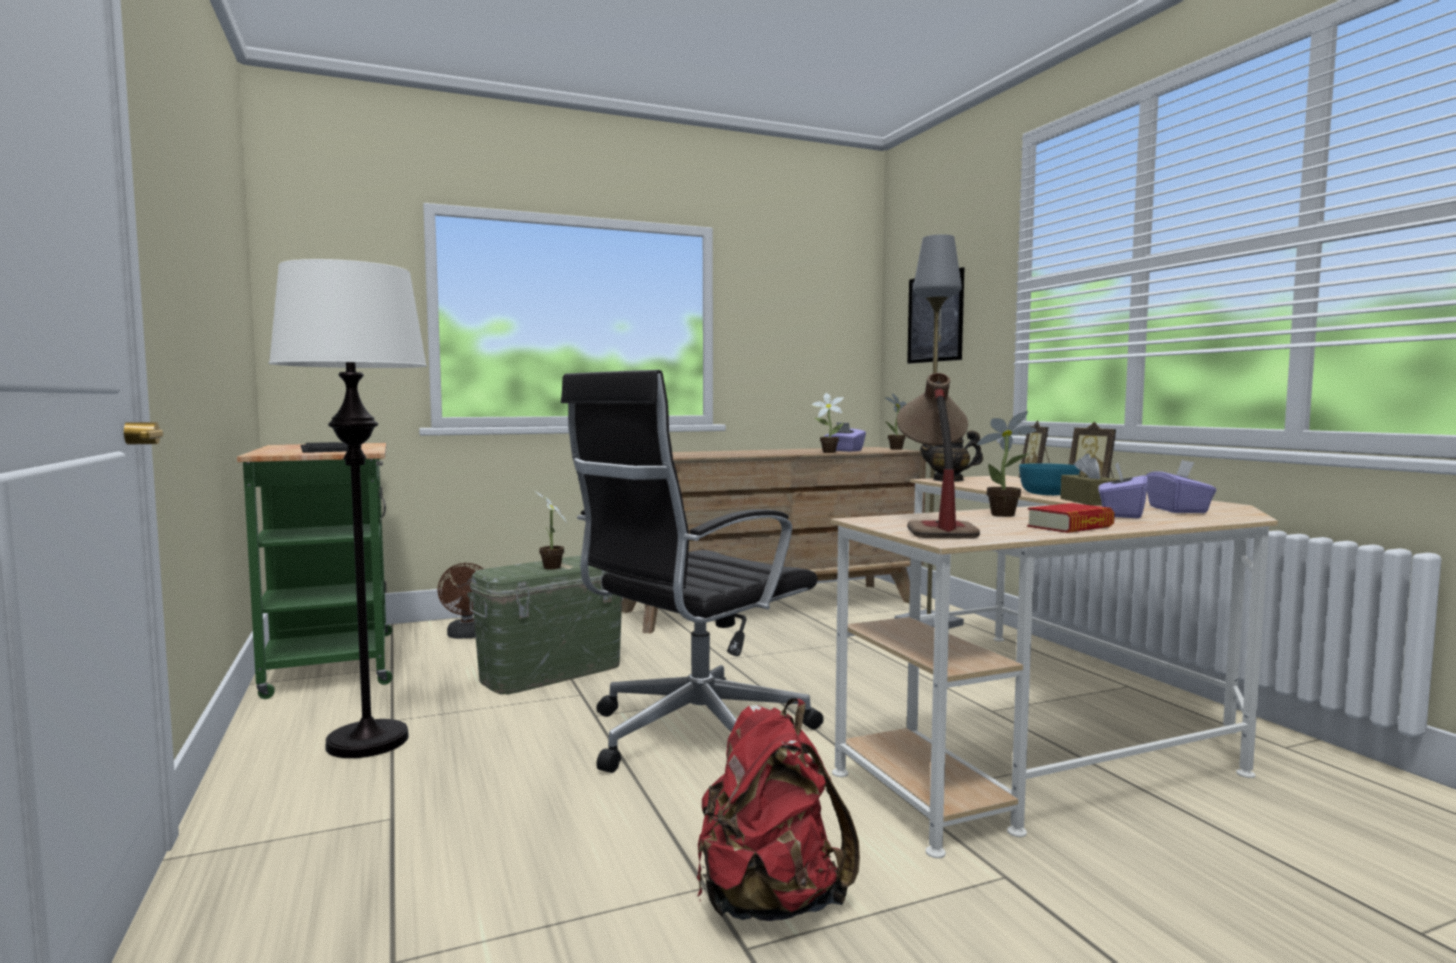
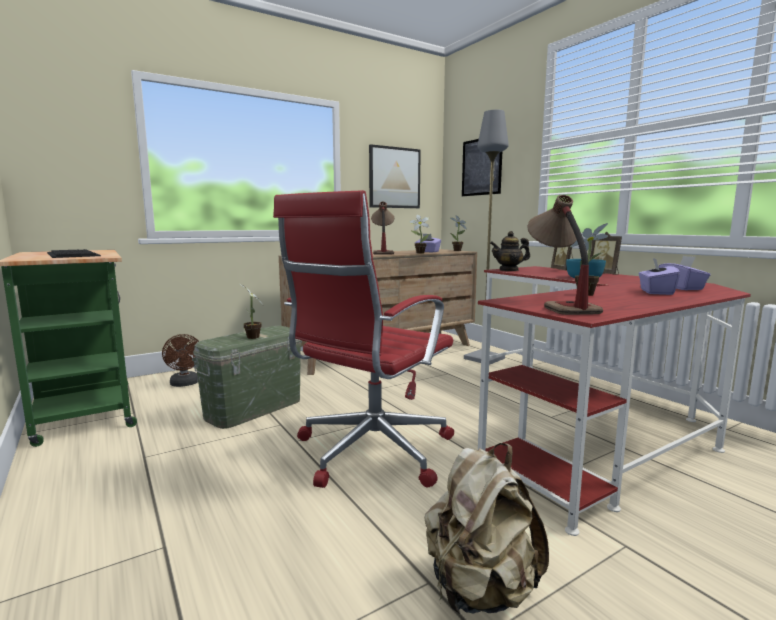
camera: 10 degrees left, 5 degrees up
(367, 741) = (128, 477): white floor lamp -> none
(692, 737) = (370, 452): black office chair -> red office chair
(769, 901) = (480, 589): red backpack -> beige backpack
(771, 451) = (382, 253): none -> table lamp
(800, 336) = (394, 178): none -> picture
(1045, 723) = (586, 423): beige desk -> red desk
(1070, 526) = (643, 302): book -> none
(1088, 501) = (618, 283): brown tissue box -> none

